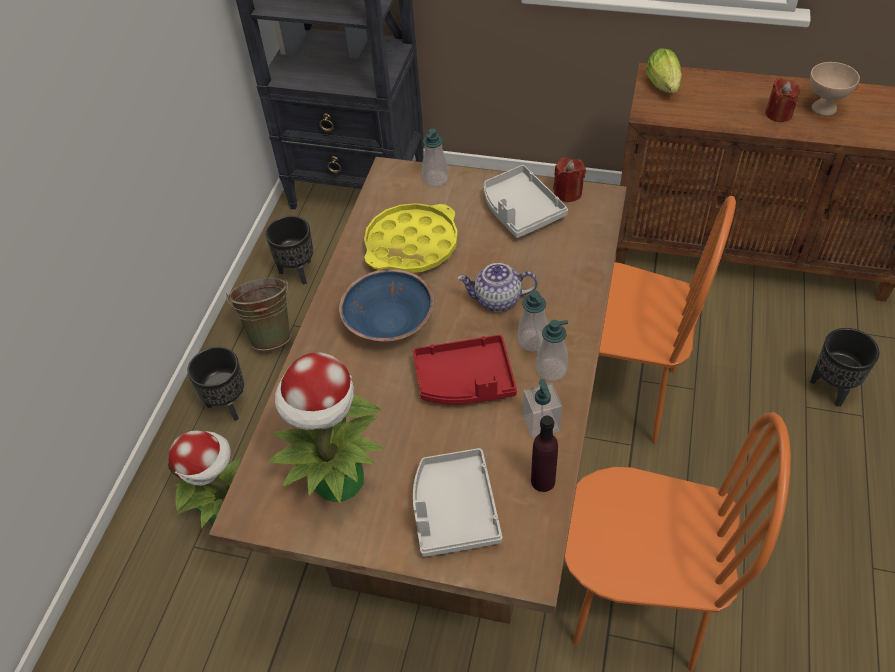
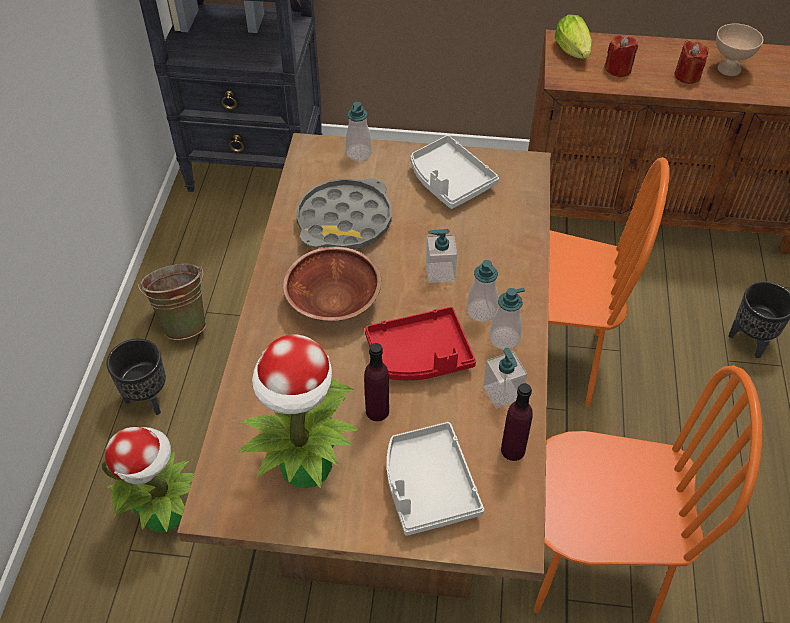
camera: 10 degrees left, 0 degrees up
(298, 272) = (204, 256): black planter -> none
(390, 322) = (334, 301): blue bowl -> brown bowl
(412, 245) = (344, 221): yellow tray -> grey tray
(415, 432) = (377, 411): none -> purple bottle
(497, 300) = (440, 272): teapot -> soap dispenser
(568, 193) = (494, 161): red candle -> red candle (618, 69)

